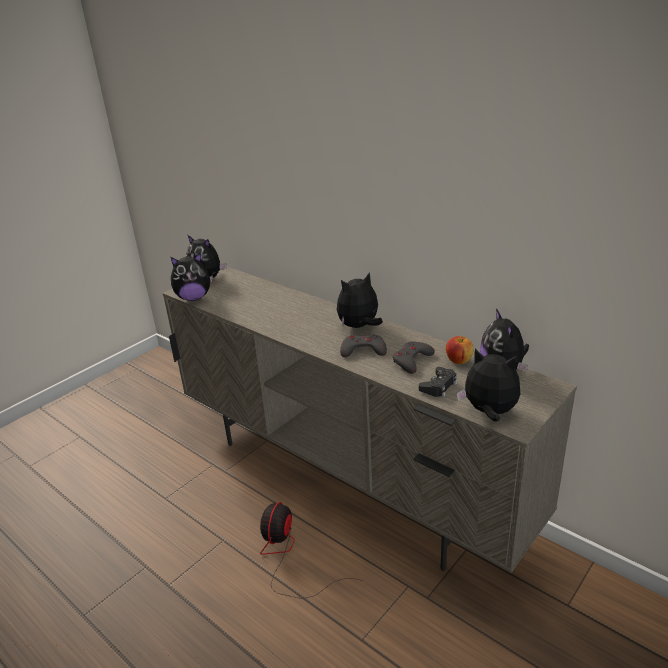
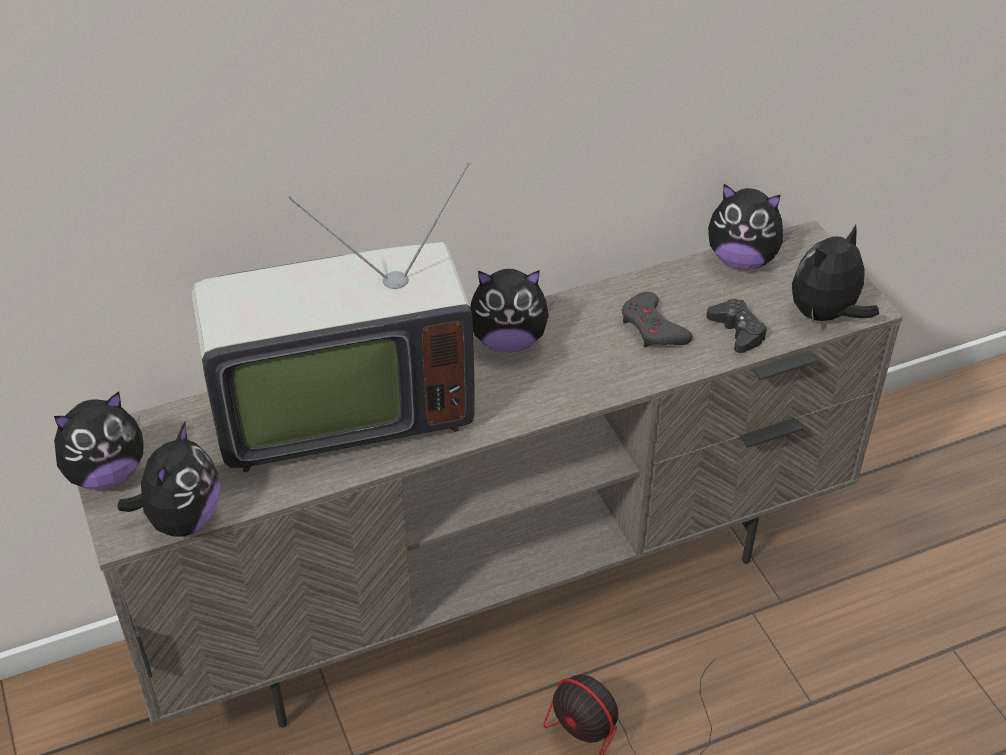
camera: 65 degrees left, 15 degrees up
(277, 305) = (337, 410): none -> television
(359, 327) = (508, 340): plush toy -> plush toy turned 90 degrees counterclockwise
(363, 350) = (584, 364): grey game controller -> none
(458, 360) = (688, 285): apple -> none

